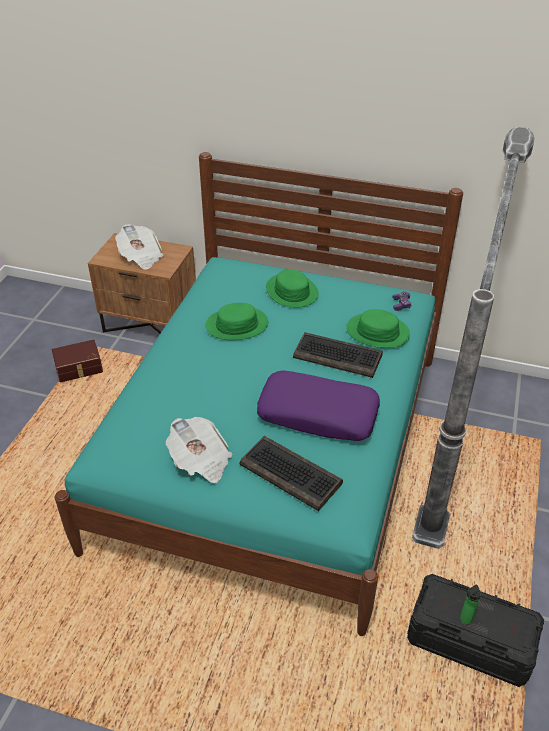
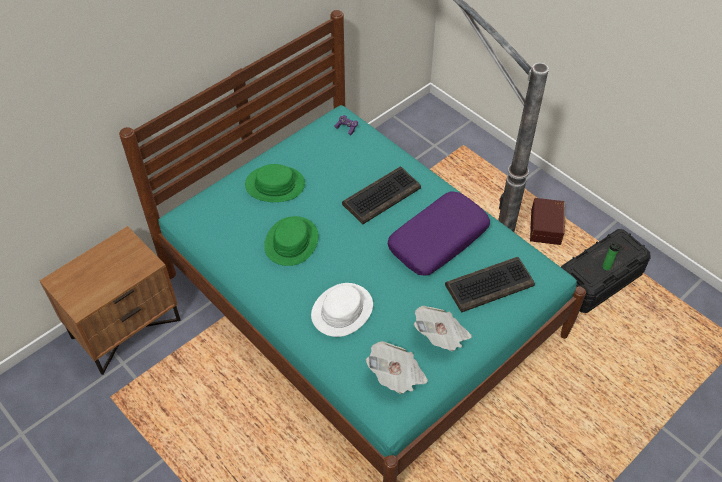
camera: 60 degrees left, 10 degrees up
(79, 369) = (144, 416): brown storage box -> brown storage box (546, 227)
(141, 257) = (107, 274): newspaper -> newspaper (397, 376)
(184, 383) = (342, 310): none -> white hat
(377, 332) = (370, 158): green hat -> none

